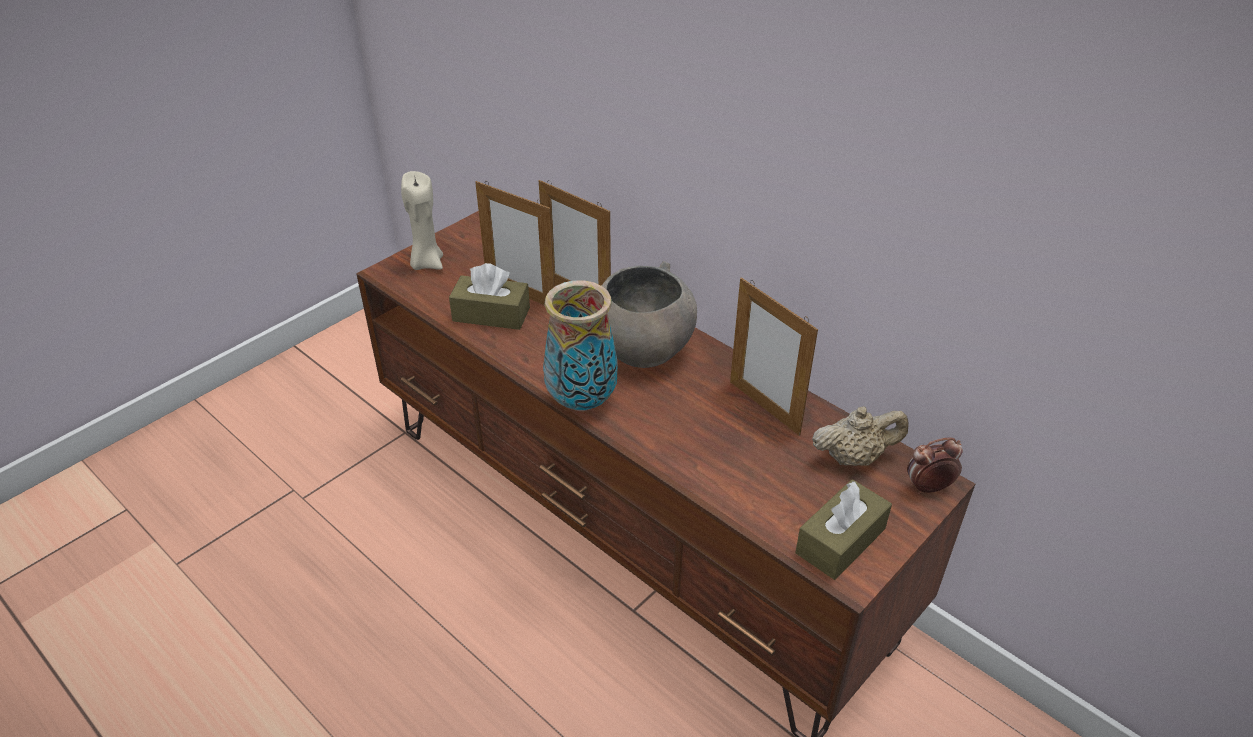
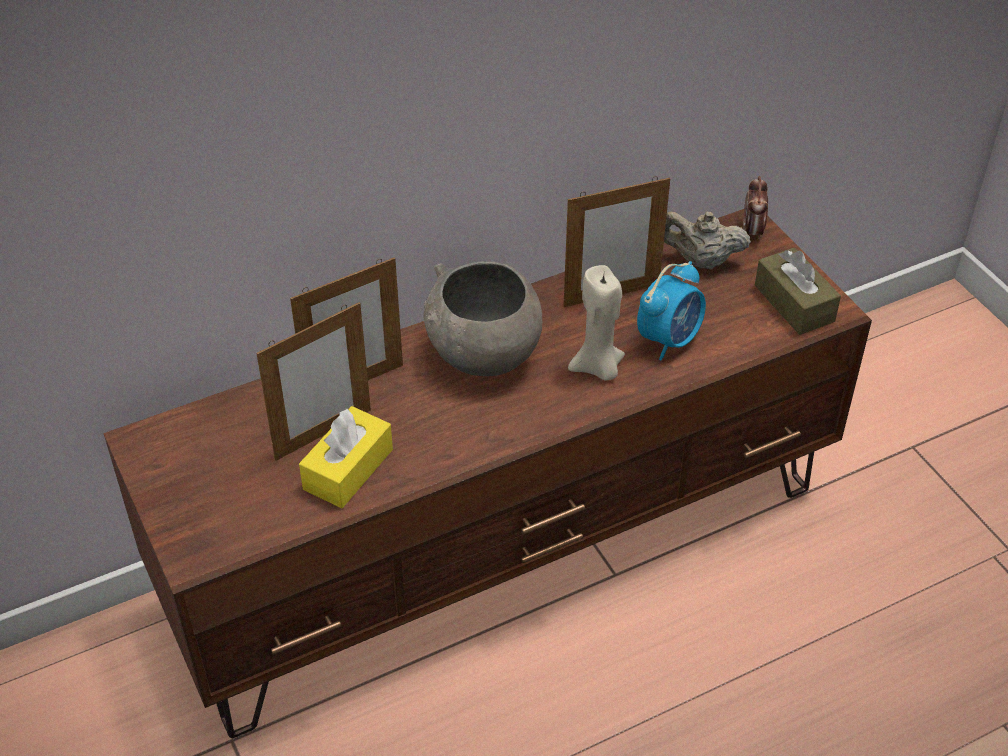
camera: 70 degrees left, 5 degrees up
(426, 263) = (199, 513): beige candle -> beige candle (598, 368)
(491, 314) = (348, 469): brown tissue box -> yellow tissue box
(581, 401) = (542, 425): vase -> none
(730, 457) = (669, 339): none -> alarm clock
(854, 457) = (700, 261): beige teapot -> beige teapot turned 90 degrees counterclockwise

